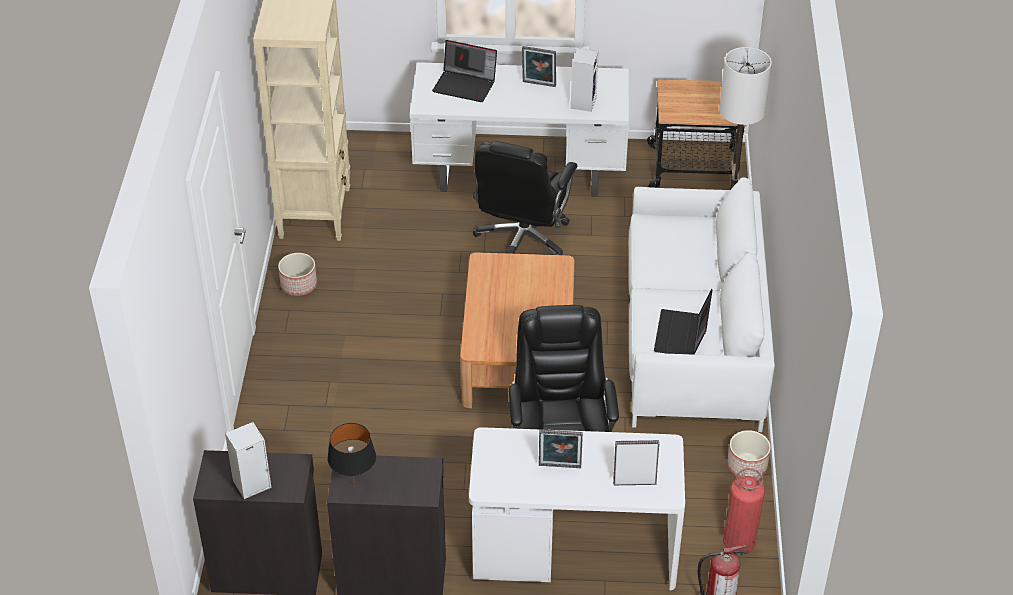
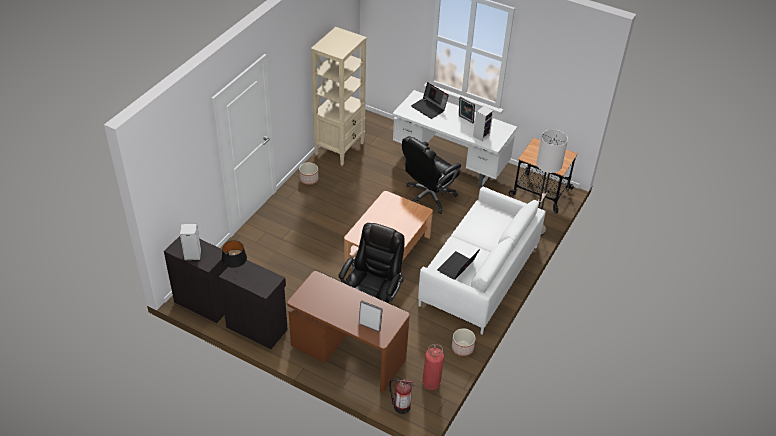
camera: 25 degrees right, 0 degrees up
(559, 467) = (339, 305): picture frame -> none
(573, 551) = (347, 353): white desk -> brown desk

